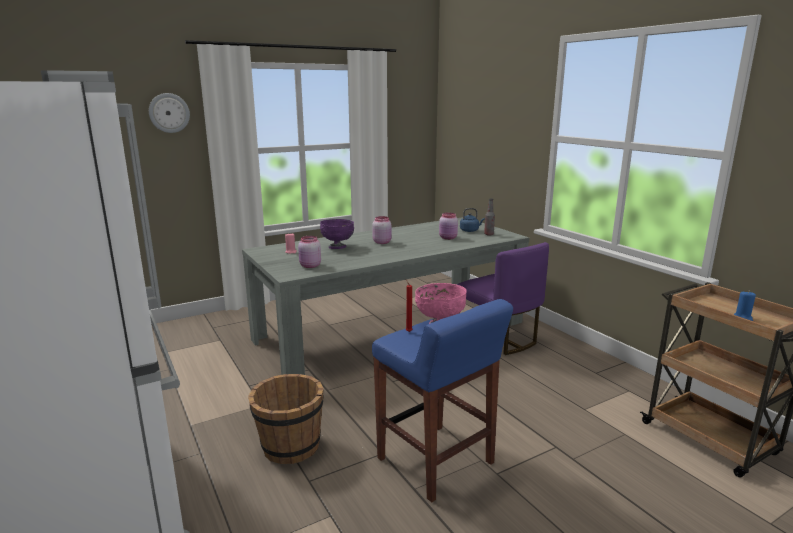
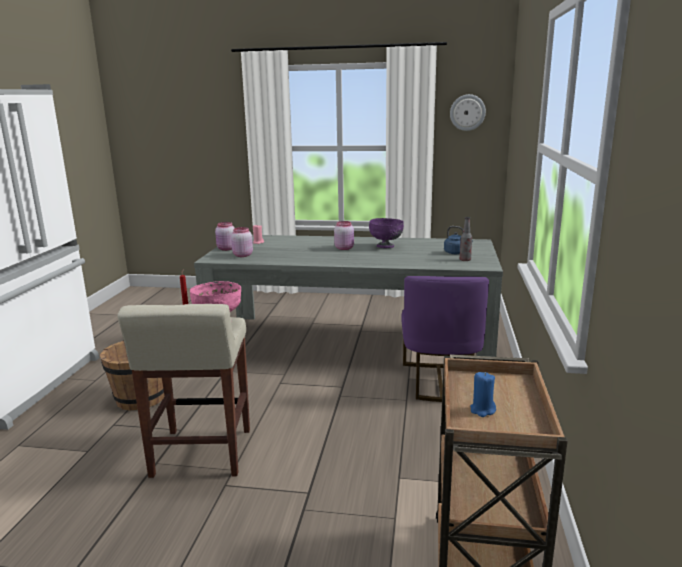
camera: 40 degrees right, 0 degrees up
(169, 113) = (223, 112): wall clock -> wall clock (467, 112)
(338, 247) = (299, 245): purple bowl -> purple bowl (386, 246)
(436, 462) = (201, 454): blue stool -> beige stool
(448, 238) = (413, 255): pink jar -> pink jar (226, 249)

